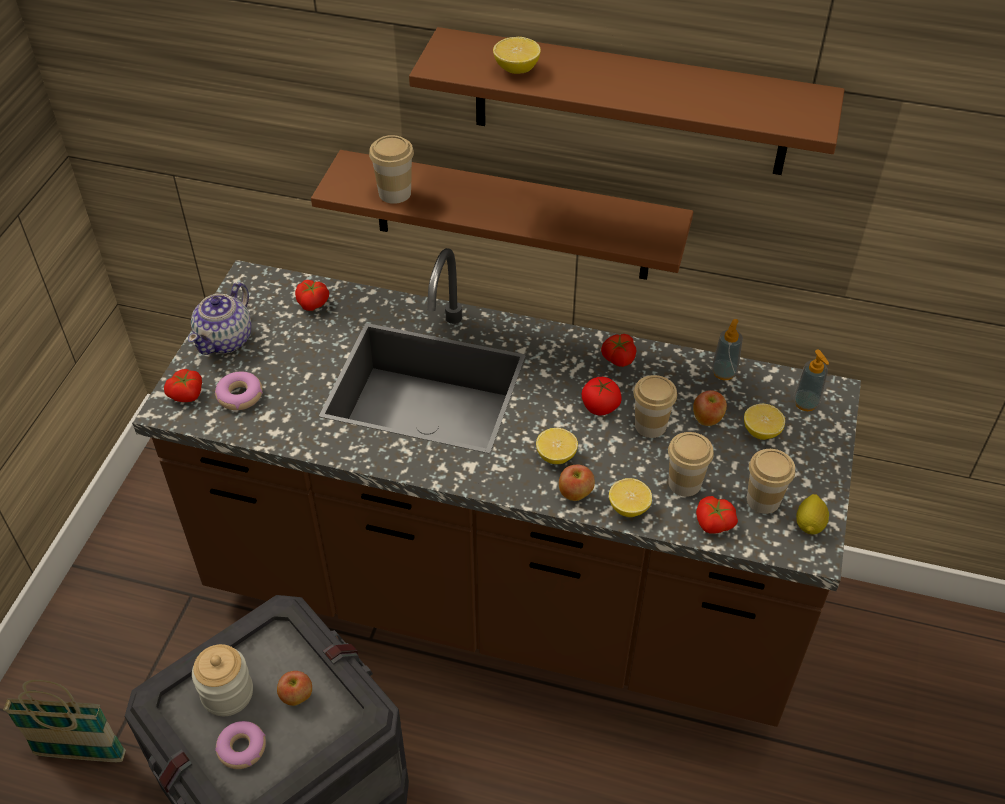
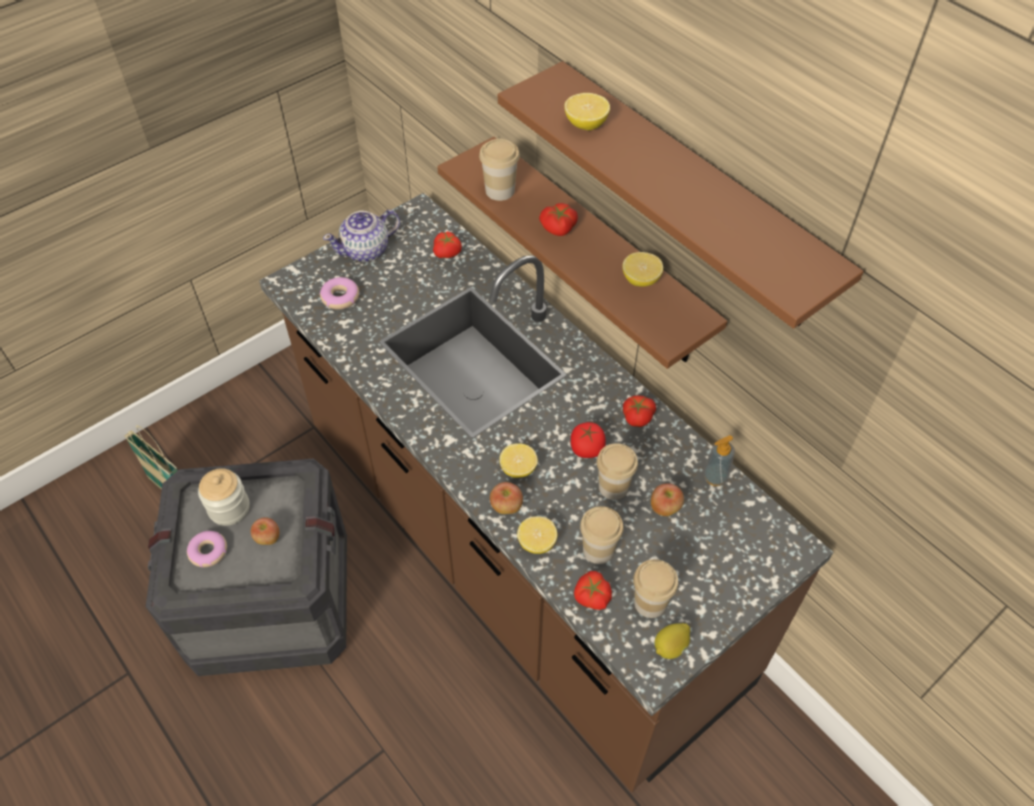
camera: 35 degrees right, 5 degrees up
(187, 395) = (308, 278): tomato -> tomato (558, 229)
(761, 431) = (701, 545): lemon -> lemon (641, 280)
(806, 403) = (763, 543): soap dispenser -> none

